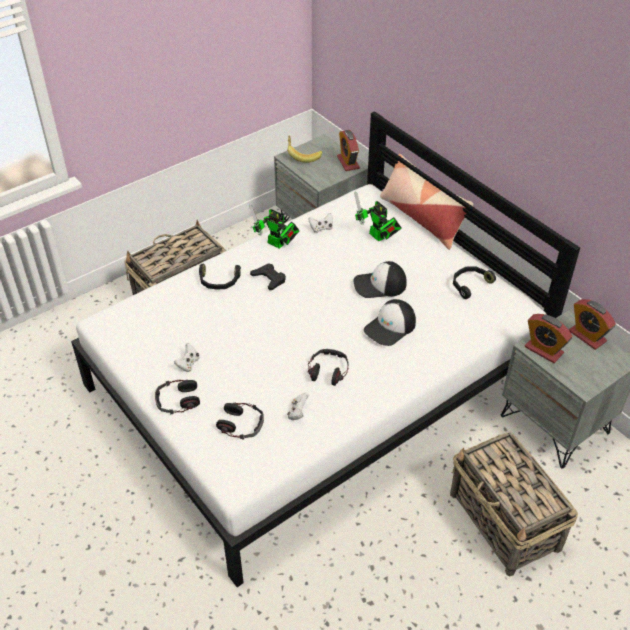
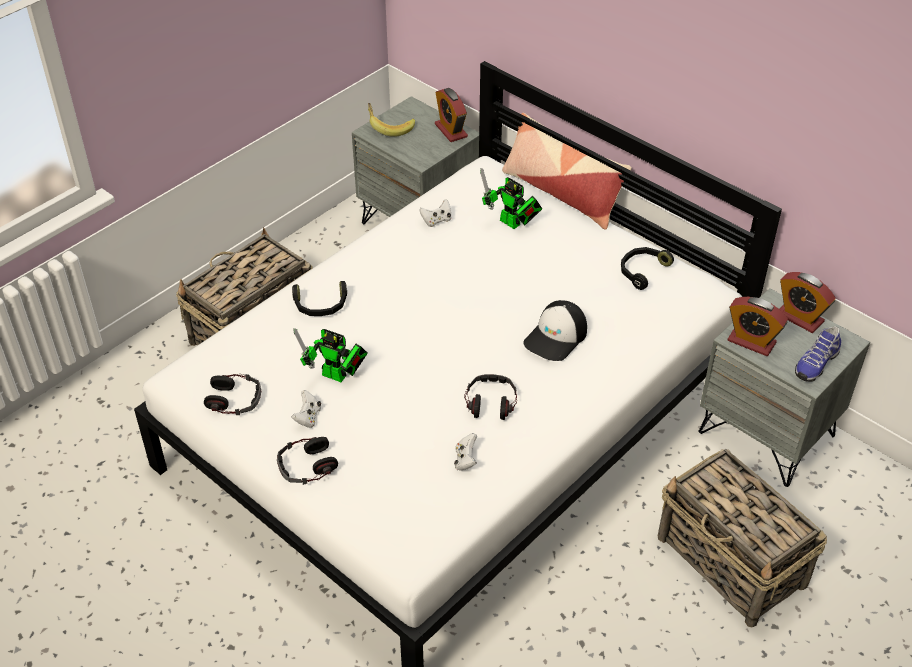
camera: 10 degrees left, 0 degrees up
(241, 424) = (397, 485): headphones -> headphones (234, 399)
(269, 279) = (385, 294): black game controller -> none
(277, 244) = (385, 248): toy robot -> toy robot (337, 376)
(379, 285) = (529, 285): cap -> none
(591, 374) = (815, 363): none -> shoe

